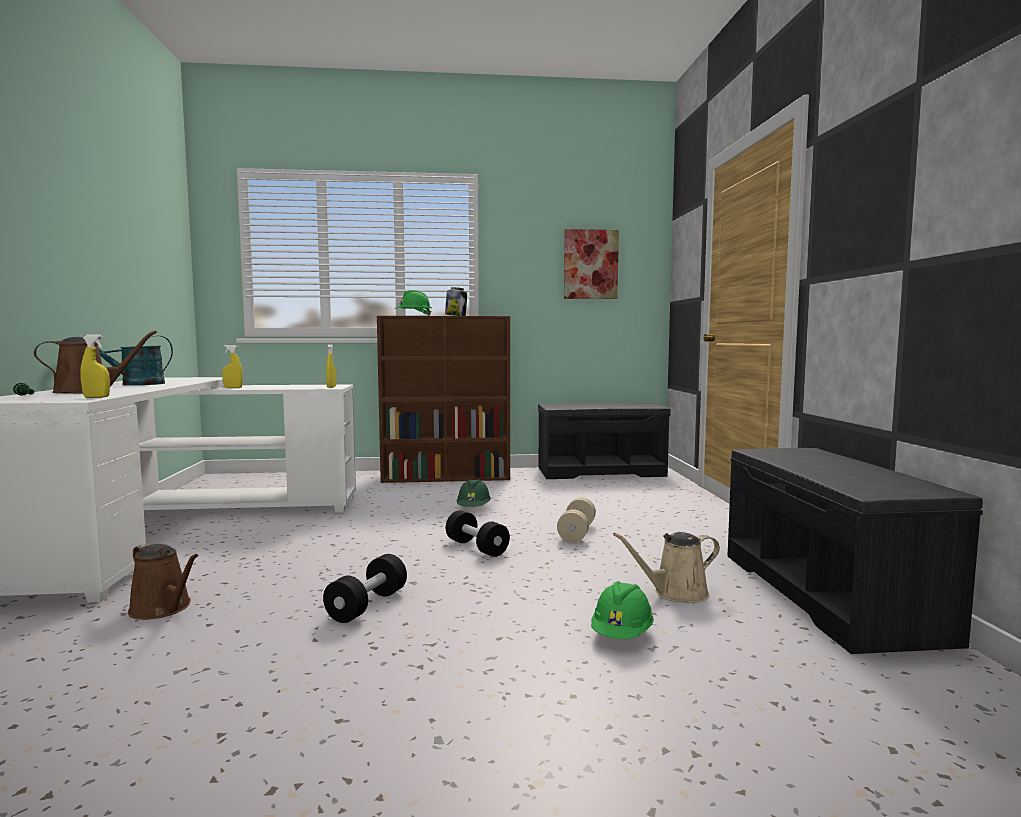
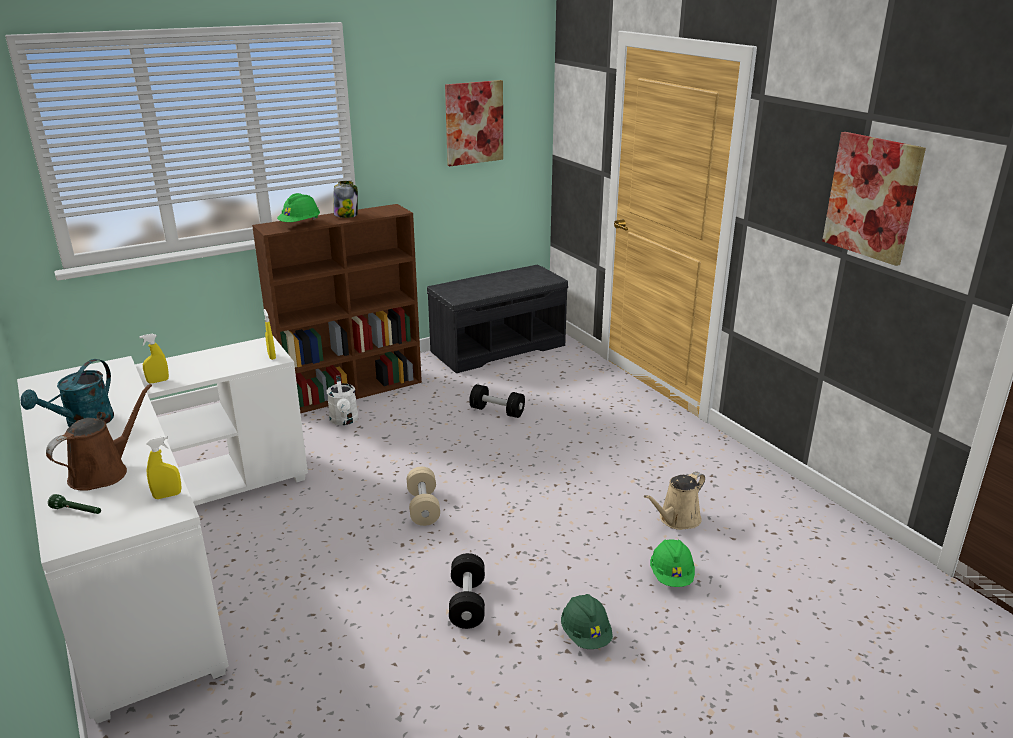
camera: 25 degrees left, 20 degrees up
(163, 609) = (297, 662): brown watering can -> none
(420, 489) = (344, 420): none -> white watering can
(473, 508) = (430, 443): green hard hat -> green hard hat (585, 635)
(476, 547) = (486, 503): black dumbbell -> black dumbbell (497, 411)
(576, 533) = (552, 459): beige dumbbell -> beige dumbbell (423, 507)
(830, 595) = (773, 492): grey bench -> none
(929, 172) = (872, 197): none -> picture

